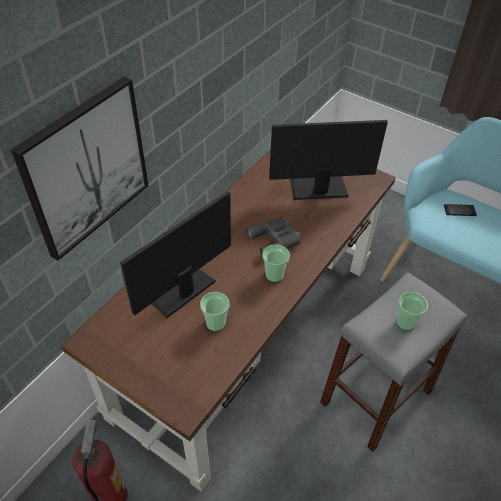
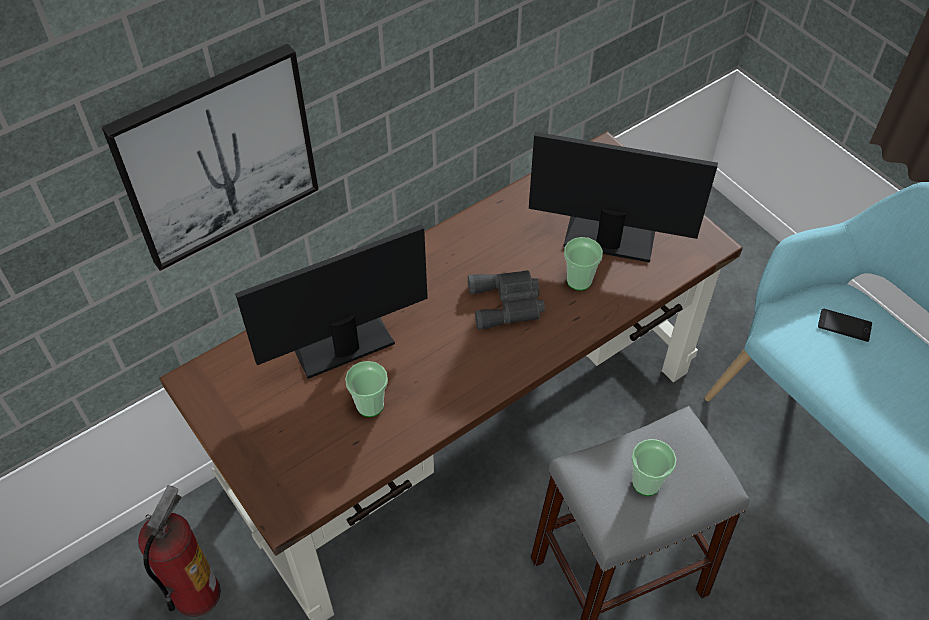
camera: 20 degrees right, 5 degrees up
(274, 275) = (482, 357): cup -> cup (579, 280)

